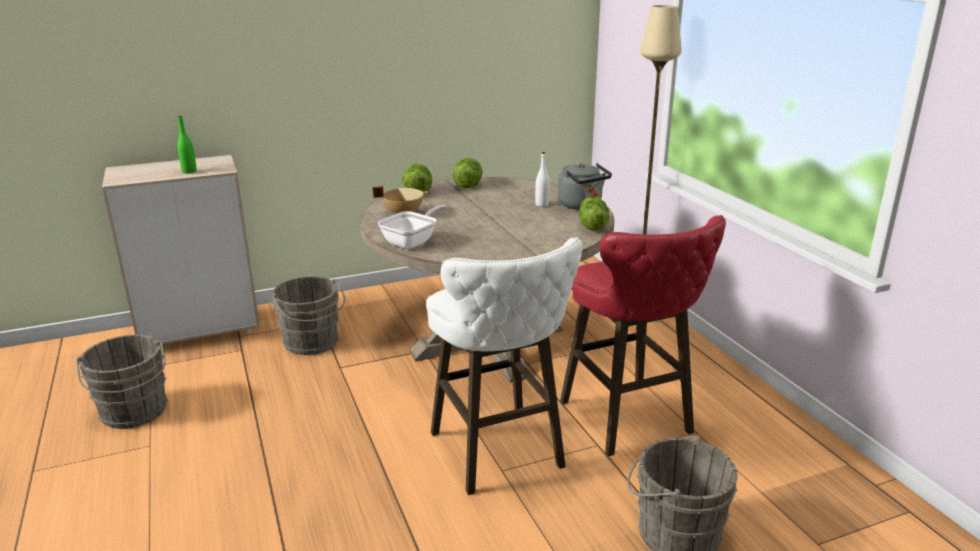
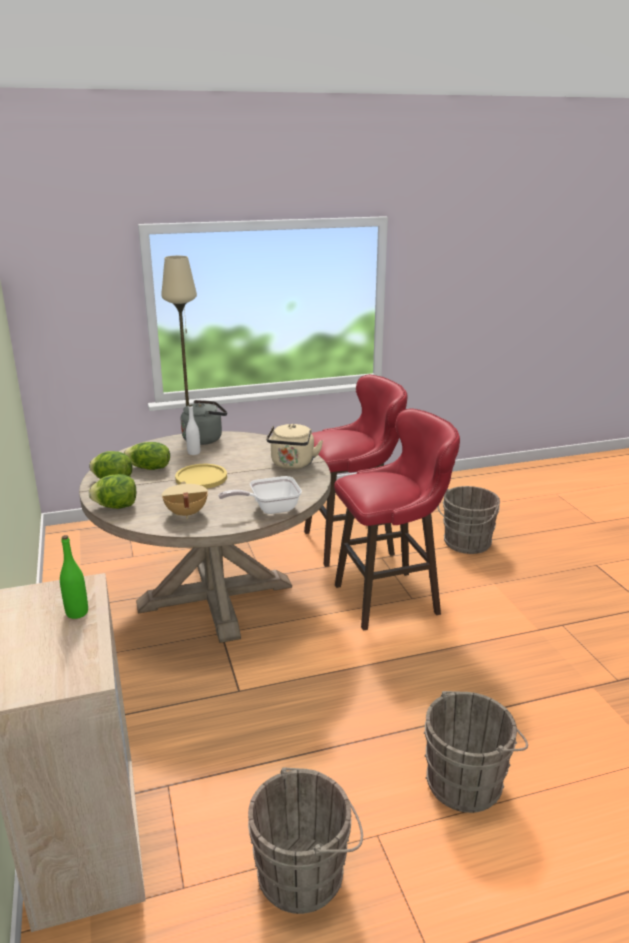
camera: 85 degrees left, 0 degrees up
(312, 343) = (175, 717): grey bucket -> grey bucket (468, 781)
(413, 242) = (269, 509): frying pan -> frying pan turned 60 degrees counterclockwise
(481, 212) = (201, 478): none -> yellow plate
(499, 453) = (391, 598): white stool -> red stool
(525, 245) = (292, 465): none -> beige kettle
(592, 226) = (257, 440): lettuce -> lettuce (149, 468)

